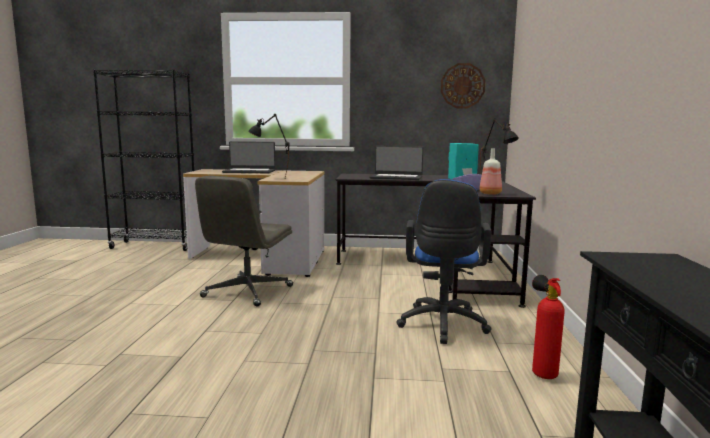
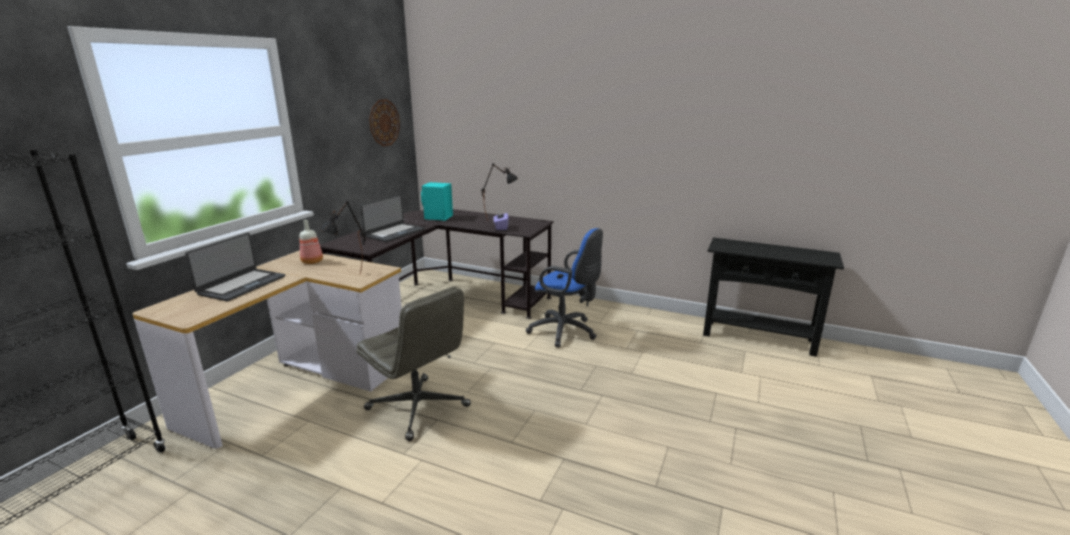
camera: 70 degrees left, 10 degrees up
(491, 193) = (530, 227): bottle -> bottle (313, 261)
(541, 373) = (642, 322): fire extinguisher -> none

